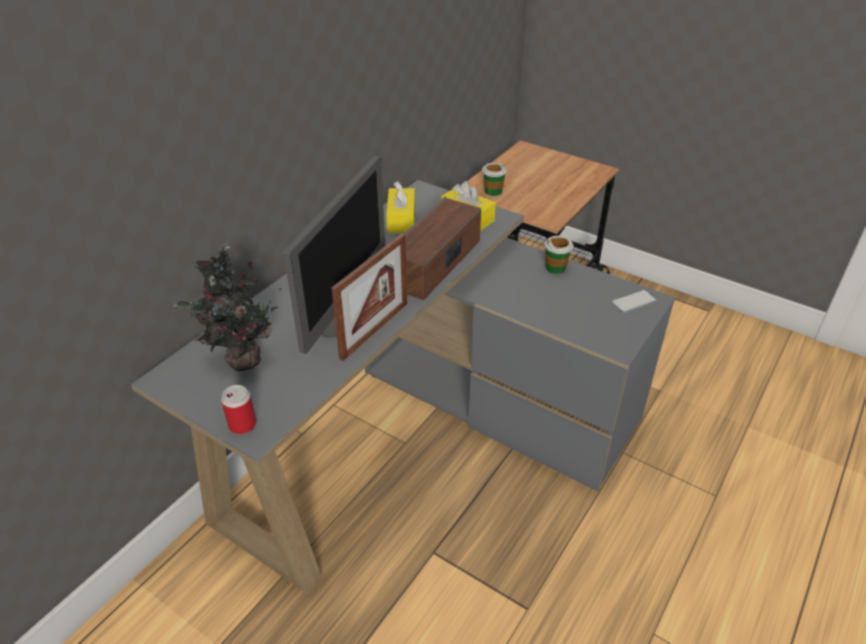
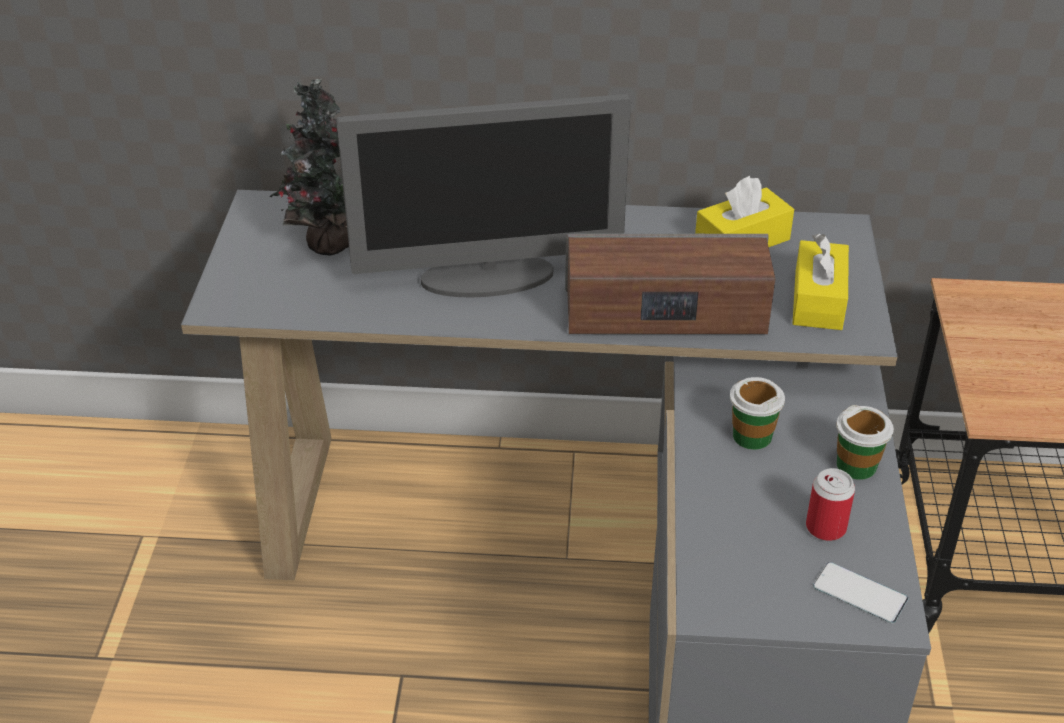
camera: 60 degrees right, 0 degrees up
(242, 425) = (227, 290): can -> can (825, 527)
(374, 330) = (468, 317): picture frame -> none
(493, 191) = (1000, 319): cup -> cup (752, 436)

